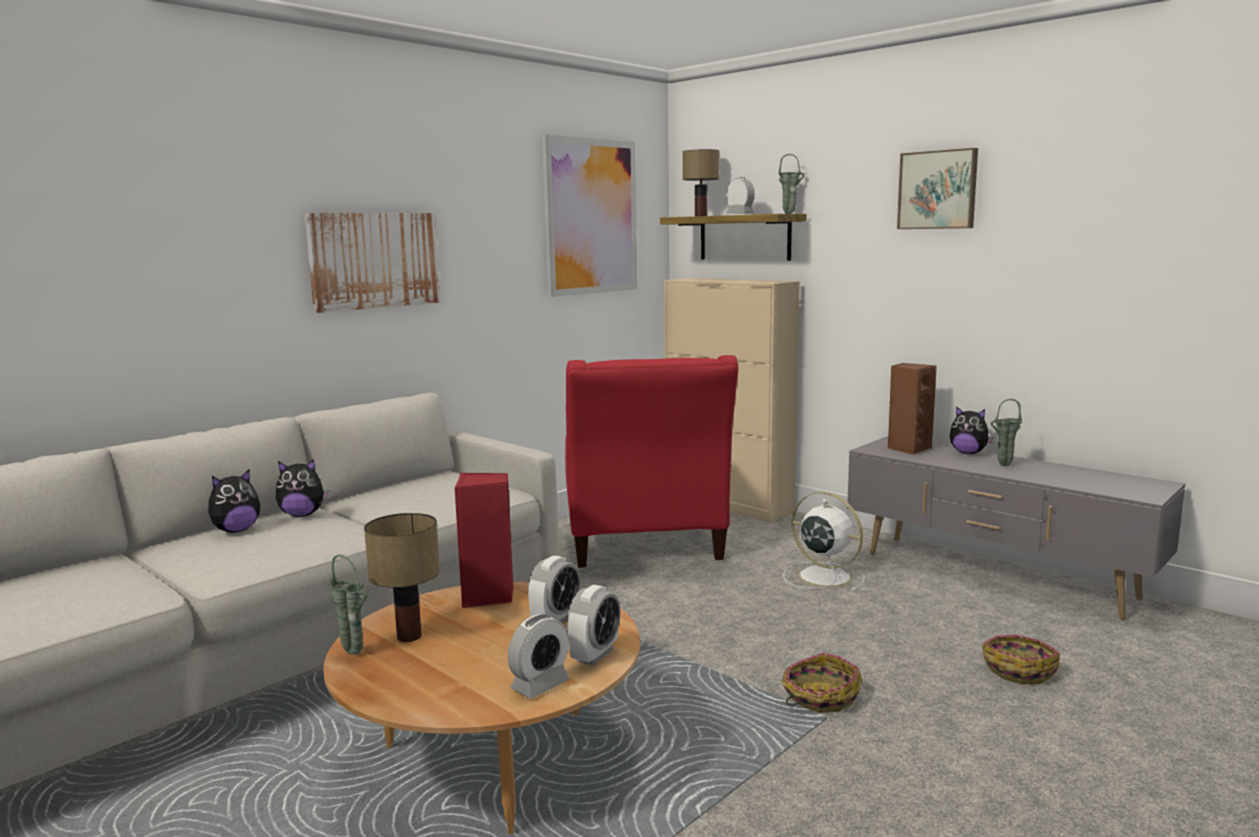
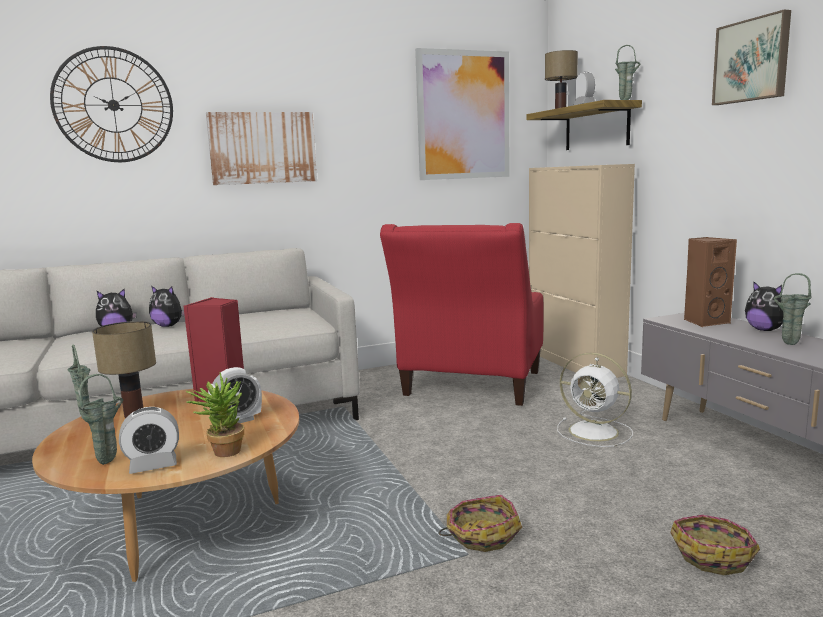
camera: 25 degrees right, 0 degrees up
(182, 202) = (113, 105): none -> wall clock
(477, 692) = (110, 461): none -> green vase
(594, 655) = (222, 451): alarm clock -> potted plant
(822, 576) = (595, 432): white fan -> white fan turned 150 degrees clockwise

